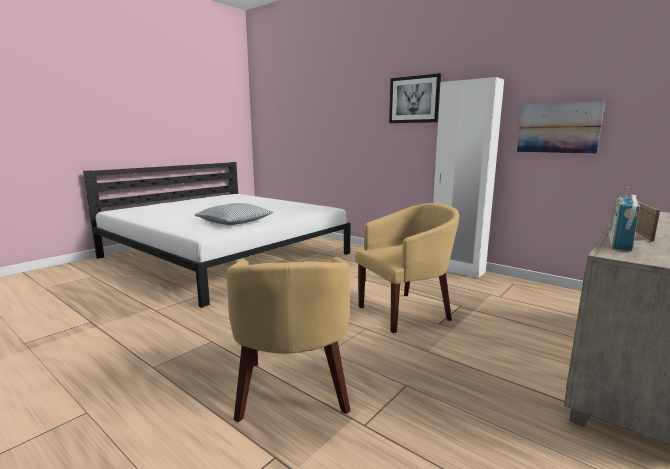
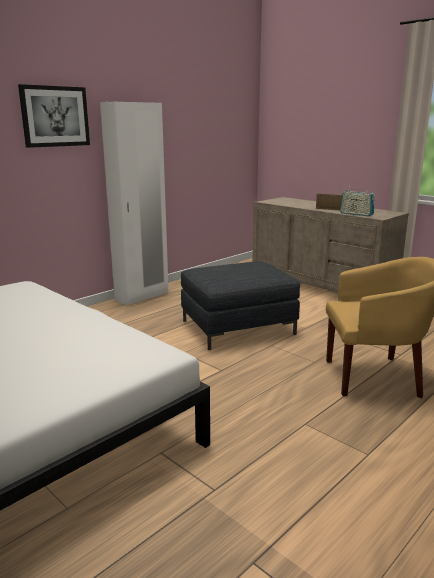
camera: 85 degrees left, 5 degrees up
(234, 222) = (75, 341): pillow -> none
(405, 312) = (238, 327): yellow armchair -> grey ottoman
(558, 128) = (182, 148): picture -> none

